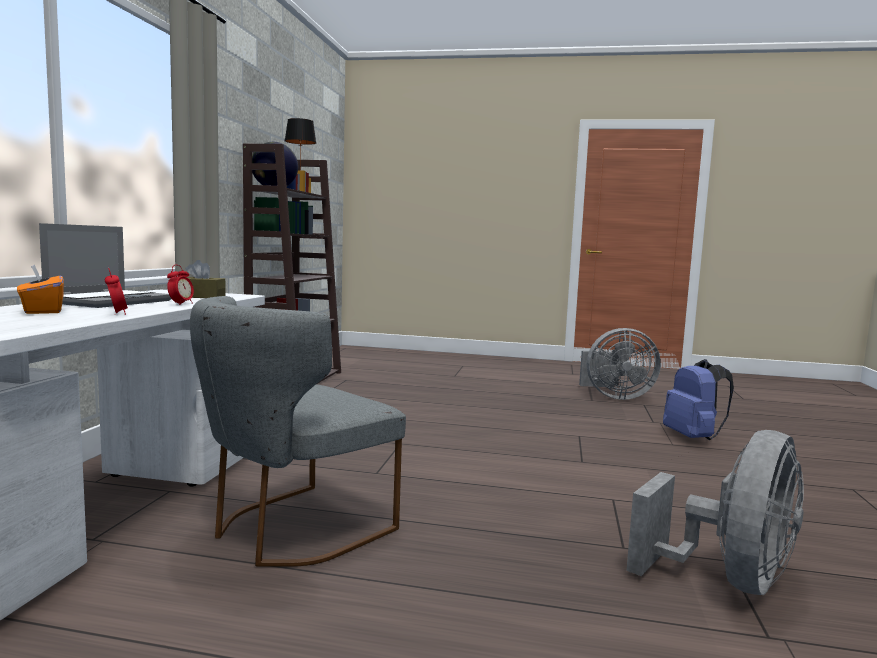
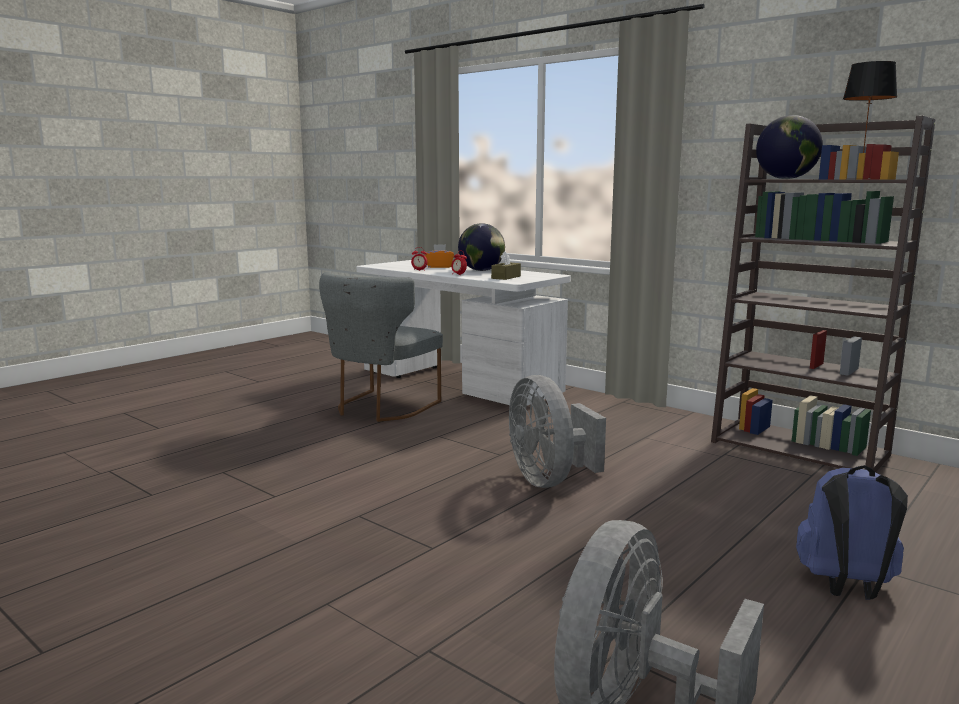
camera: 120 degrees right, 5 degrees up
(110, 301) = (482, 270): laptop -> globe
(292, 530) = (380, 408): grey chair -> grey chair turned 135 degrees counterclockwise
(693, 438) = (322, 642): blue backpack -> blue backpack (846, 587)
(729, 580) = (143, 484): grey fan -> grey fan (549, 480)

